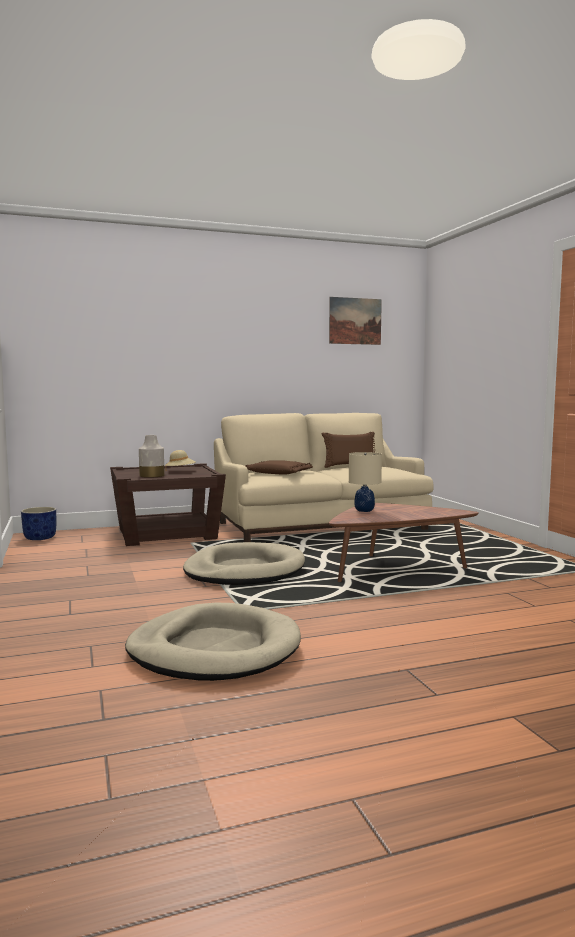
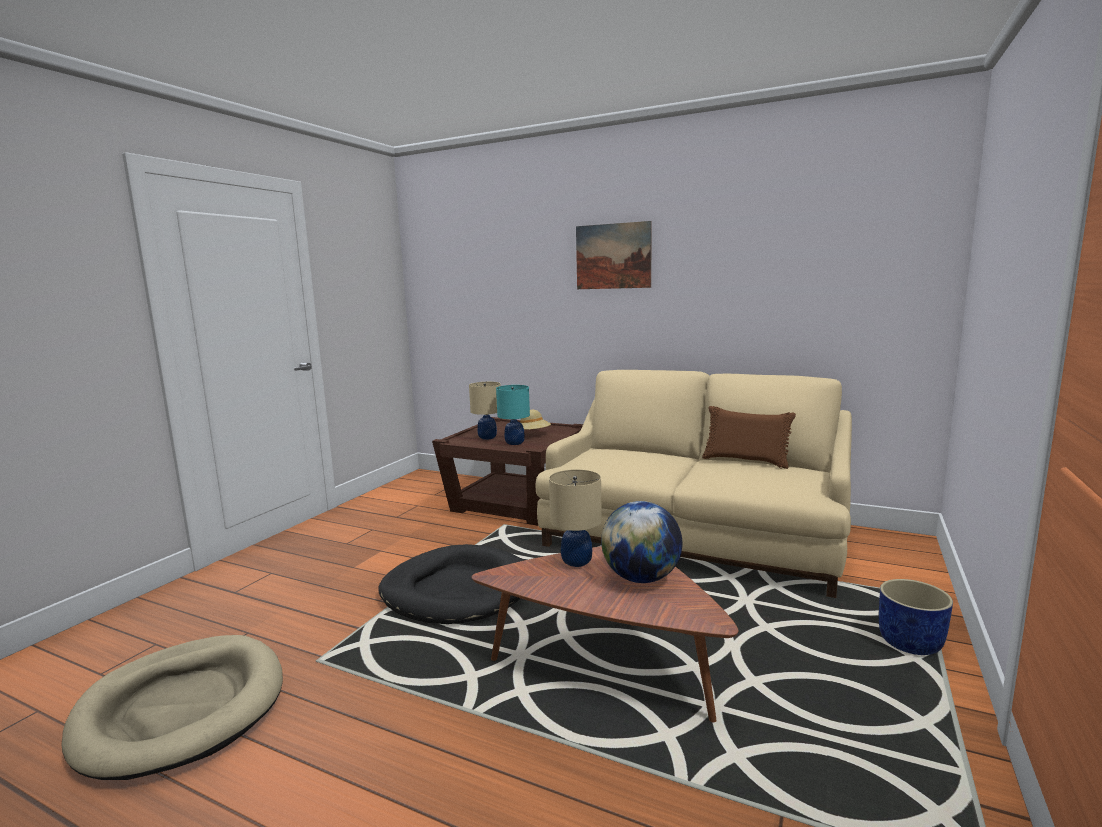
camera: 45 degrees right, 5 degrees up
(40, 538) = (421, 480): blue planter -> blue planter (911, 643)
(151, 475) = (487, 438): beige vase -> beige table lamp
(185, 475) = (514, 444): none -> turquoise table lamp
(244, 570) = (457, 590): beige dog bed -> black dog bed
(277, 472) = (613, 458): brown pillow -> none
(355, 321) = (818, 226): picture -> picture (613, 256)
(405, 509) = (641, 578): none -> globe

